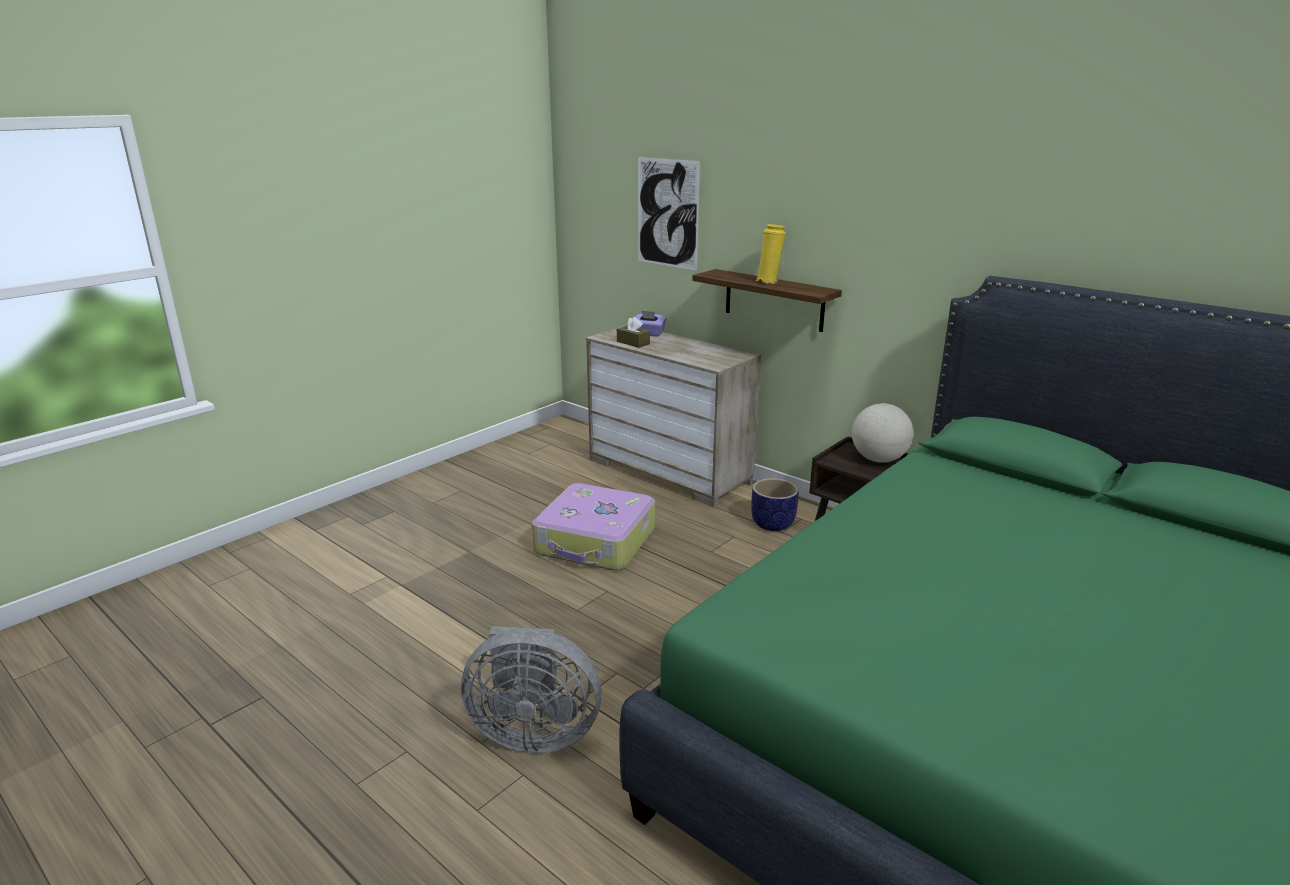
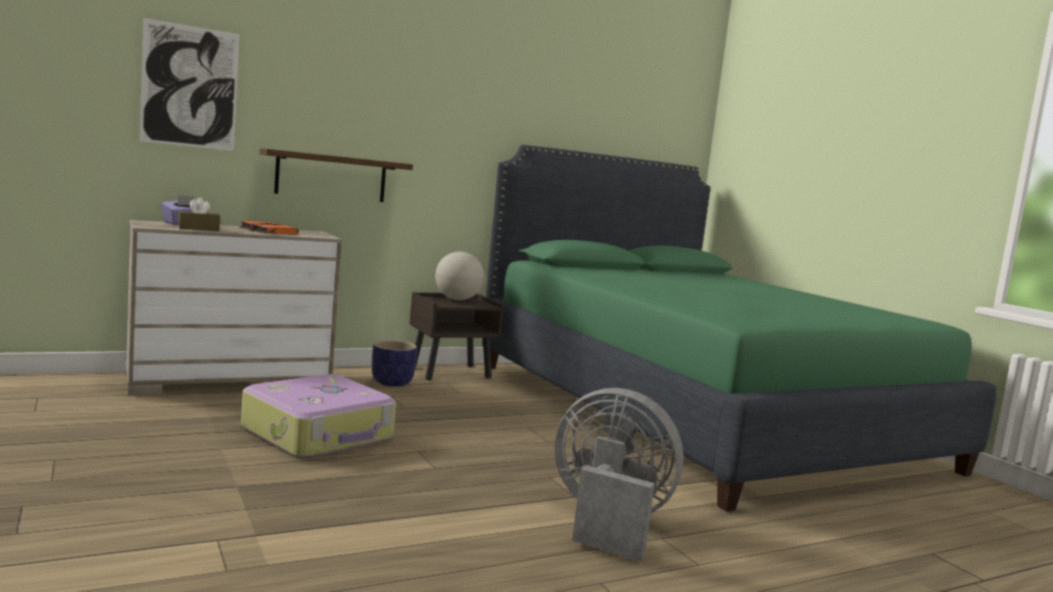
camera: 70 degrees left, 15 degrees down
(533, 732) = (608, 523): grey fan -> grey fan turned 90 degrees counterclockwise
(691, 350) = (267, 230): none -> orange book
(768, 282) = (341, 156): yellow vase -> none

